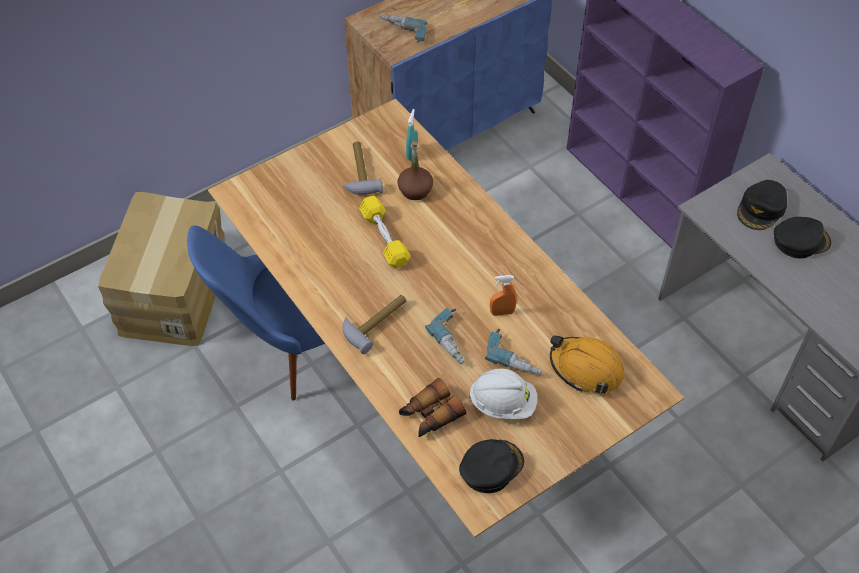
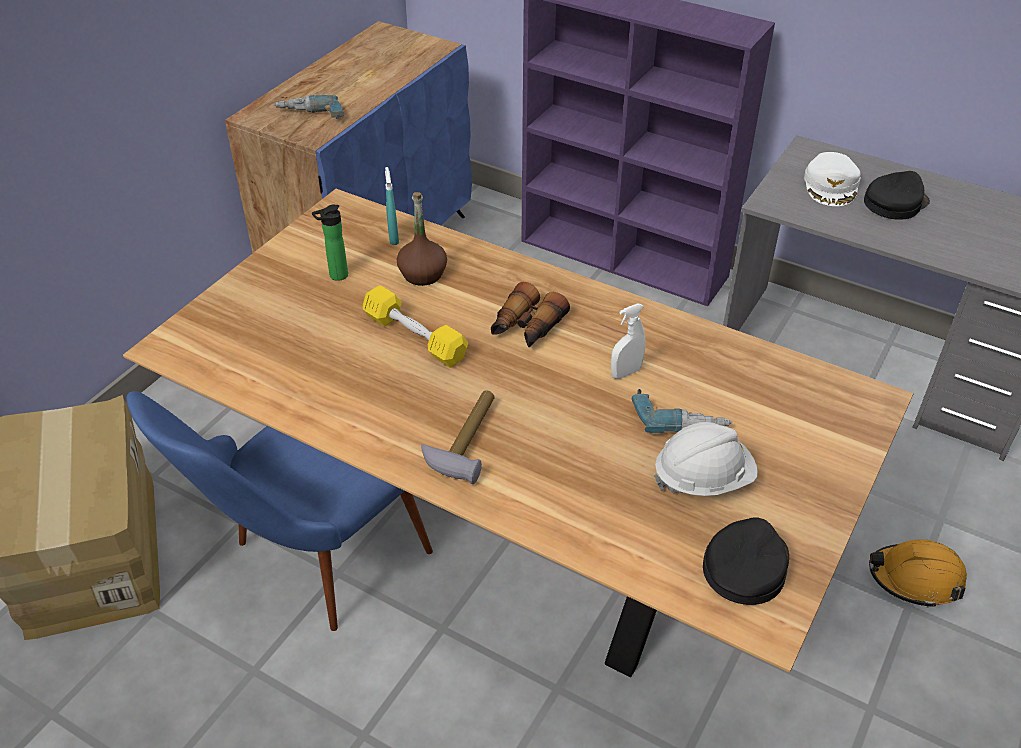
camera: 25 degrees left, 10 degrees down
(359, 173) = (336, 276): hammer -> bottle
(430, 415) = (617, 529): binoculars -> binoculars (526, 328)
(455, 340) = (587, 424): power drill -> none
(502, 312) = (625, 373): orange spray bottle -> white spray bottle
(586, 368) = (775, 401): orange hard hat -> orange hard hat (915, 579)
(761, 209) = (831, 186): black cap -> white cap

